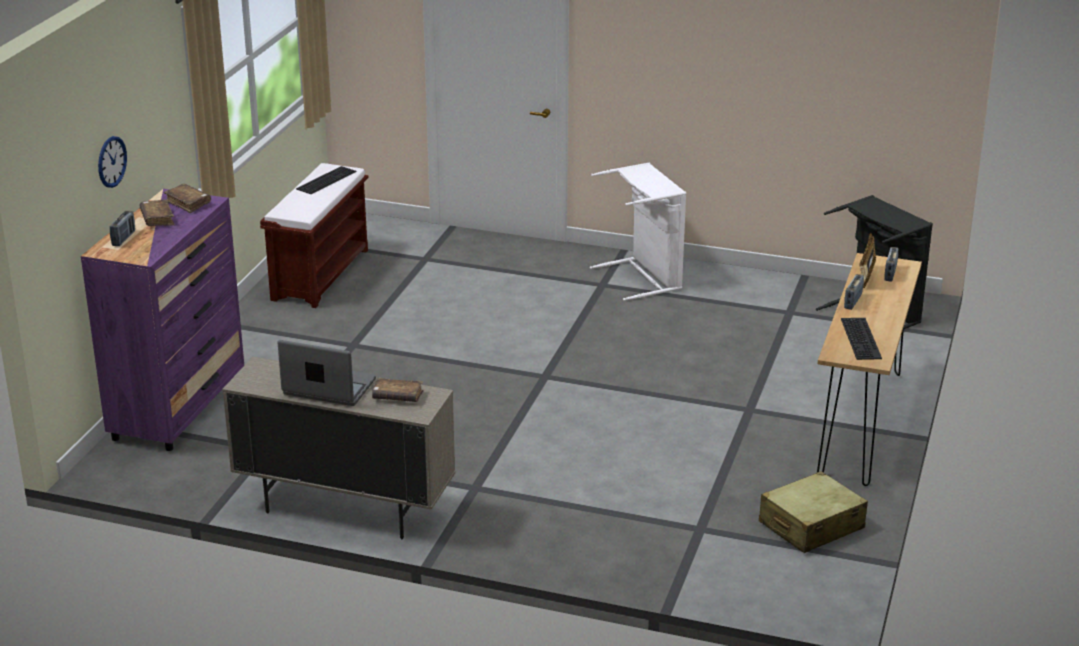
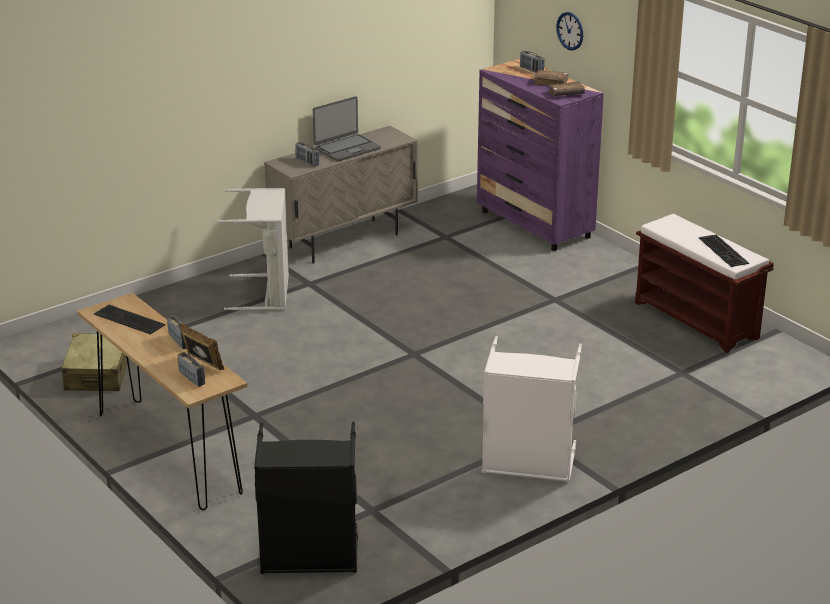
camera: 125 degrees right, 0 degrees up
(397, 396) = (307, 162): brown book -> radio
(528, 504) = (266, 293): none -> grey laundry basket

